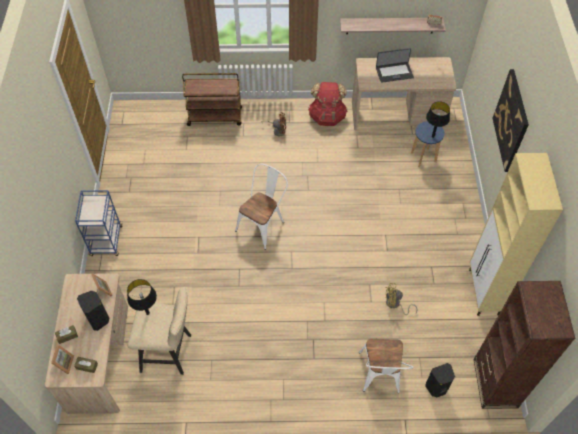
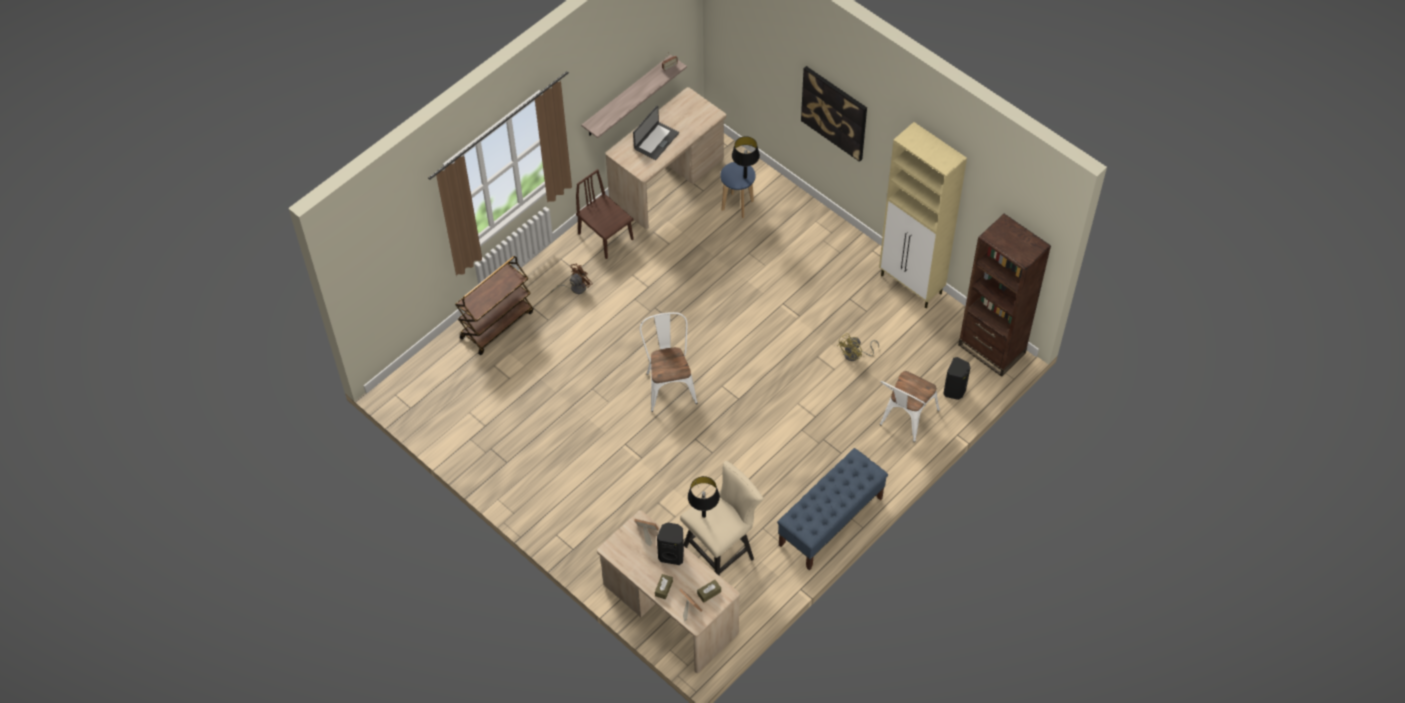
camera: 45 degrees left, 0 degrees up
(107, 241) = (546, 521): blue cart -> none
(255, 397) = (830, 522): none -> blue bench
(327, 117) = (605, 236): red backpack -> brown chair
(380, 376) = (905, 420): white chair -> white chair turned 75 degrees clockwise

